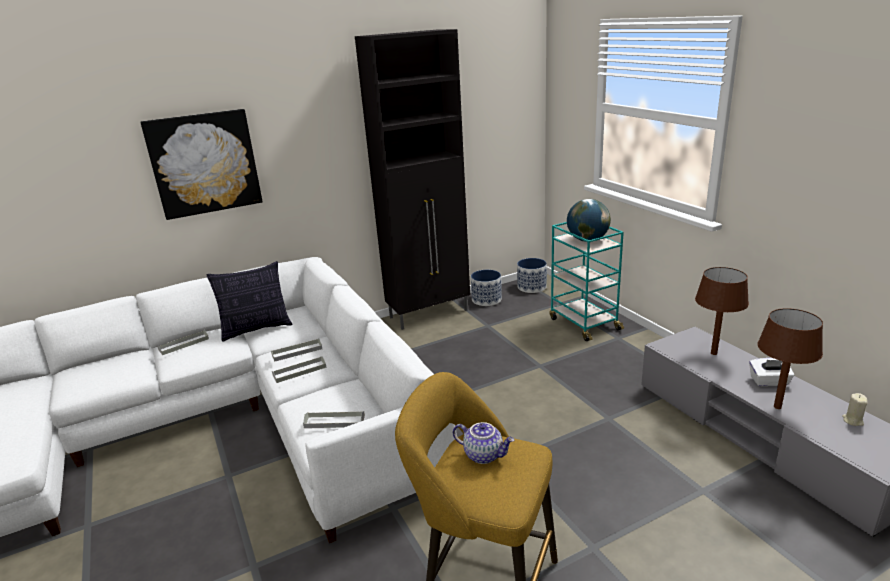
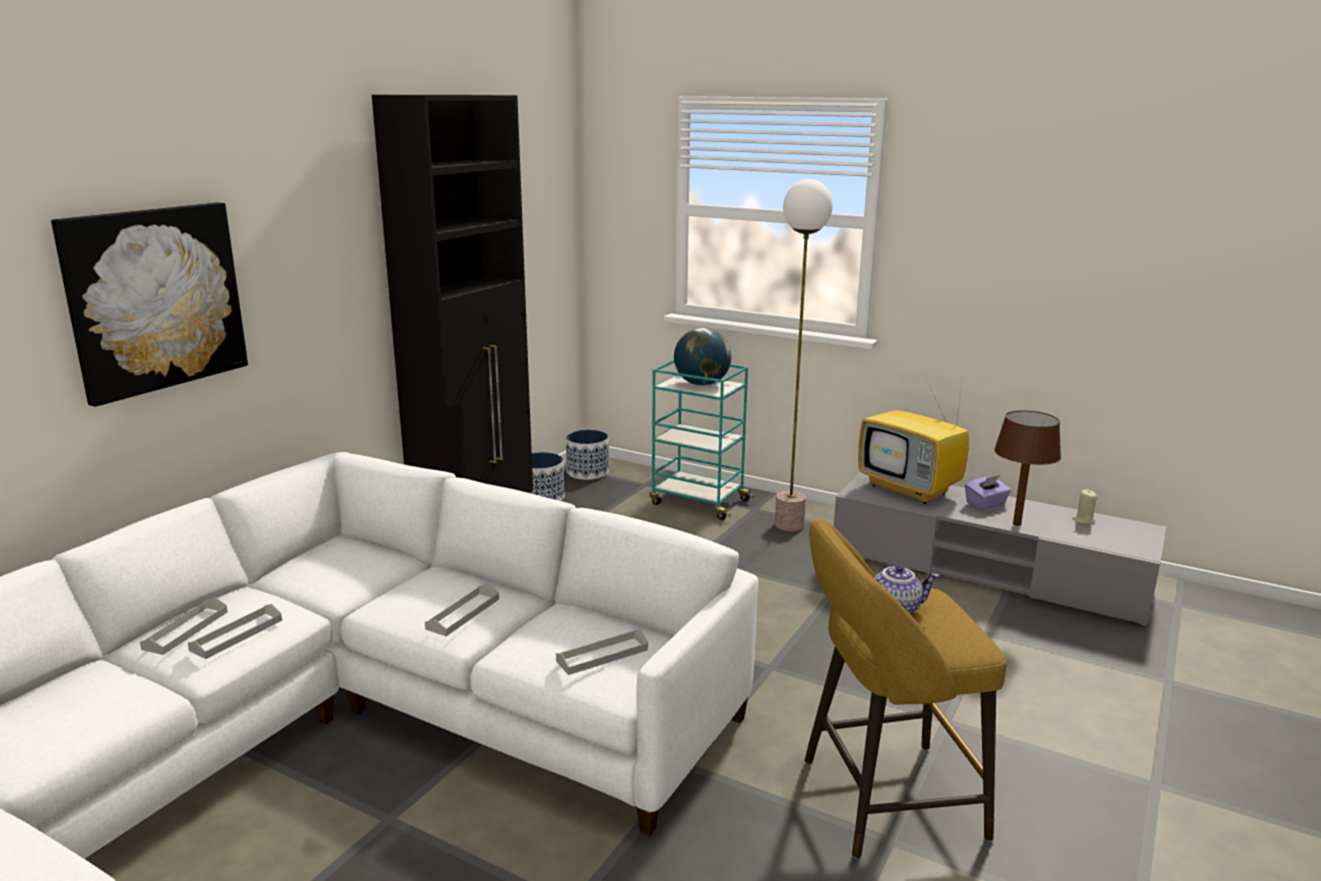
camera: 35 degrees left, 5 degrees down
(256, 329) = (301, 581): pillow -> none
(297, 352) = (423, 592): grey tray -> grey tray (236, 635)
(632, 356) = (789, 525): none -> floor lamp
(714, 353) = (911, 490): brown table lamp -> television
(769, 381) = (986, 504): white tissue box -> purple tissue box

